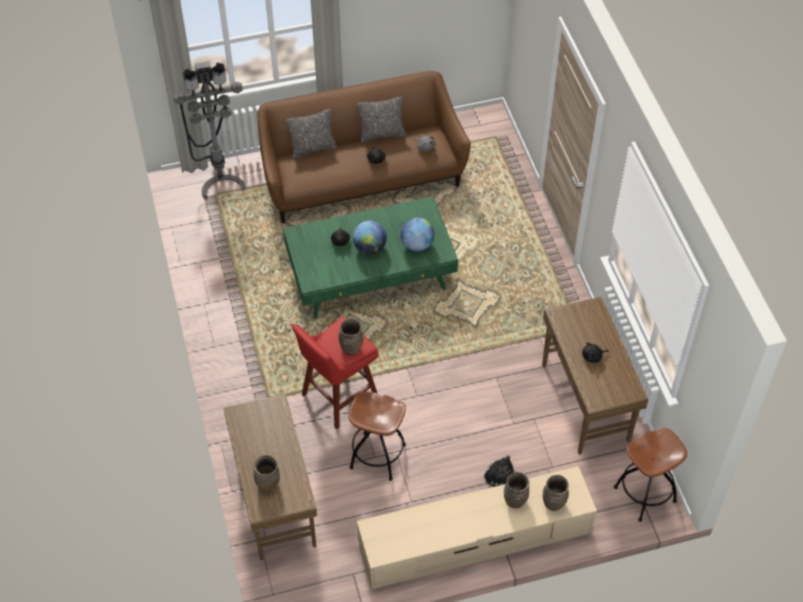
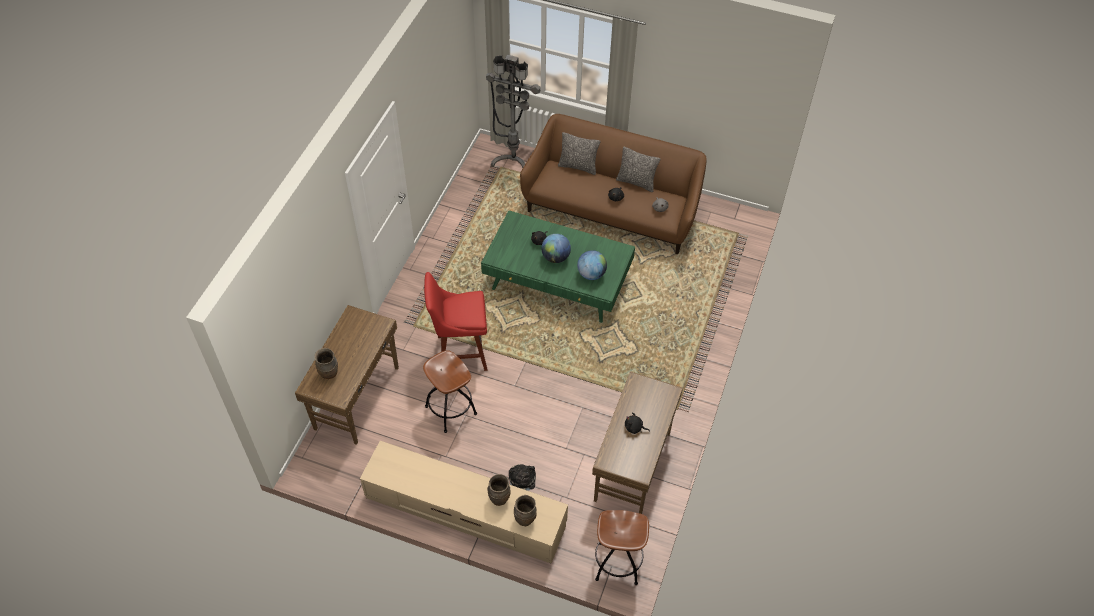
camera: 35 degrees right, 0 degrees up
(351, 348) = (466, 316): brown vase -> none

